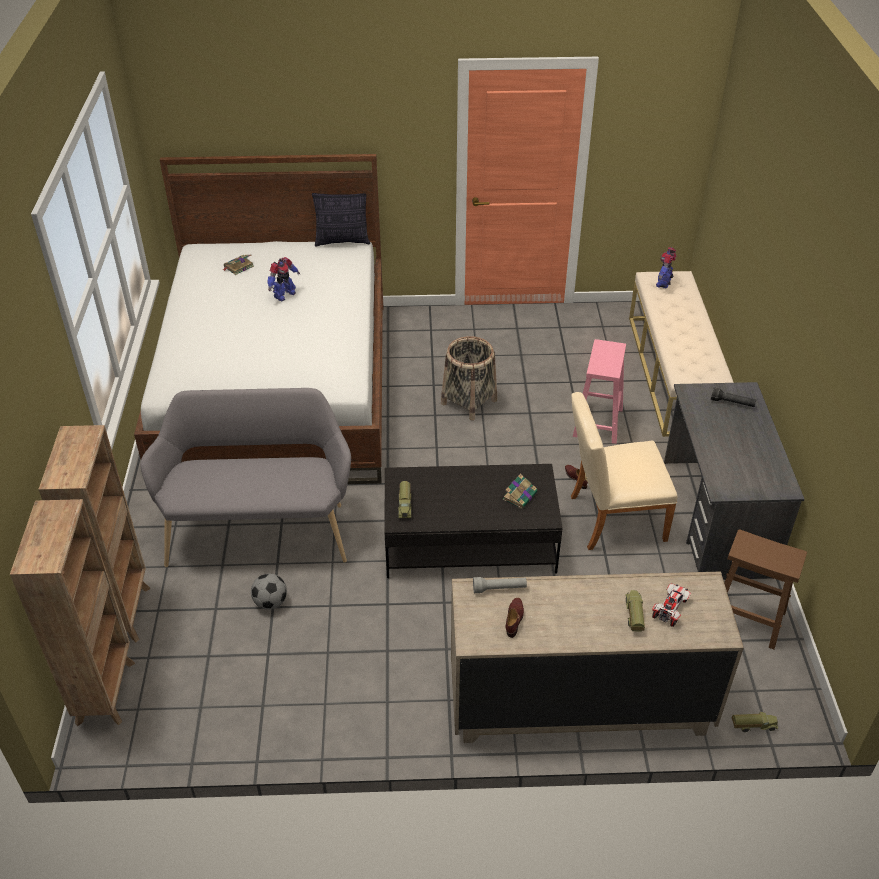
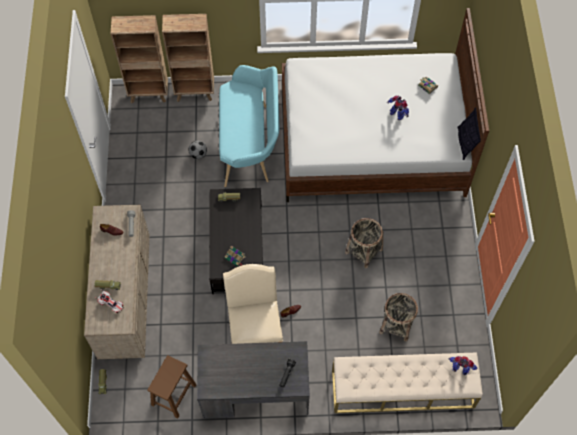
camera: 90 degrees right, 20 degrees up
(260, 529) = (250, 144): grey bench -> turquoise bench
(581, 375) = (396, 324): none -> basket
(597, 421) = (346, 330): pink stool -> none

